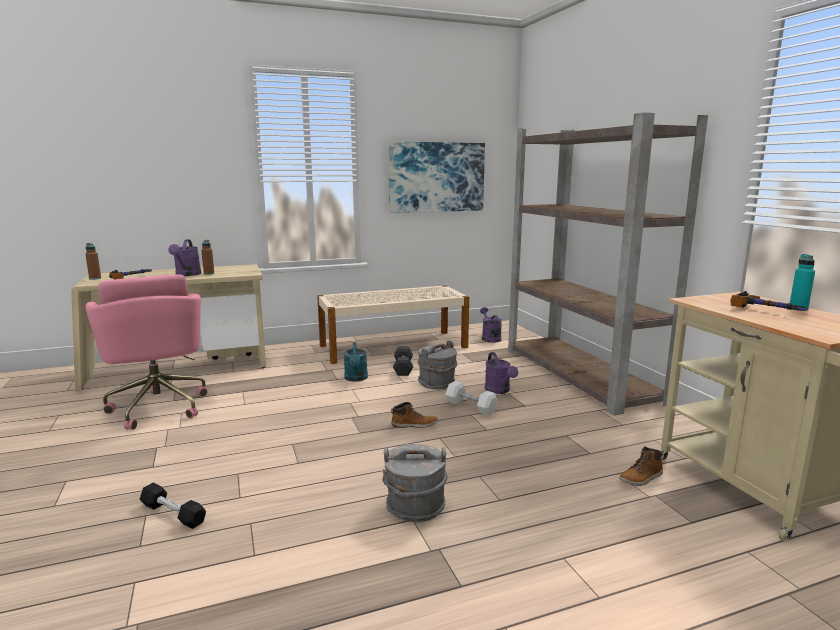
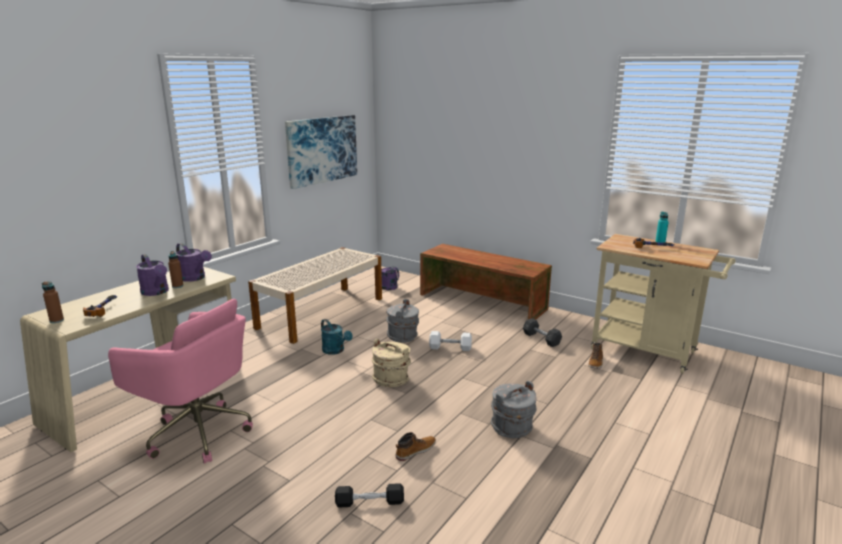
camera: 35 degrees left, 5 degrees up
(366, 416) = (391, 379): none -> beige bucket
(403, 368) = (359, 331): grey dumbbell -> grey dumbbell (541, 339)
(414, 425) = (433, 374): boot -> boot (415, 451)
(499, 391) = (452, 329): purple watering can -> purple watering can (195, 278)
(579, 374) = (483, 301): brown bookcase -> brown bench

